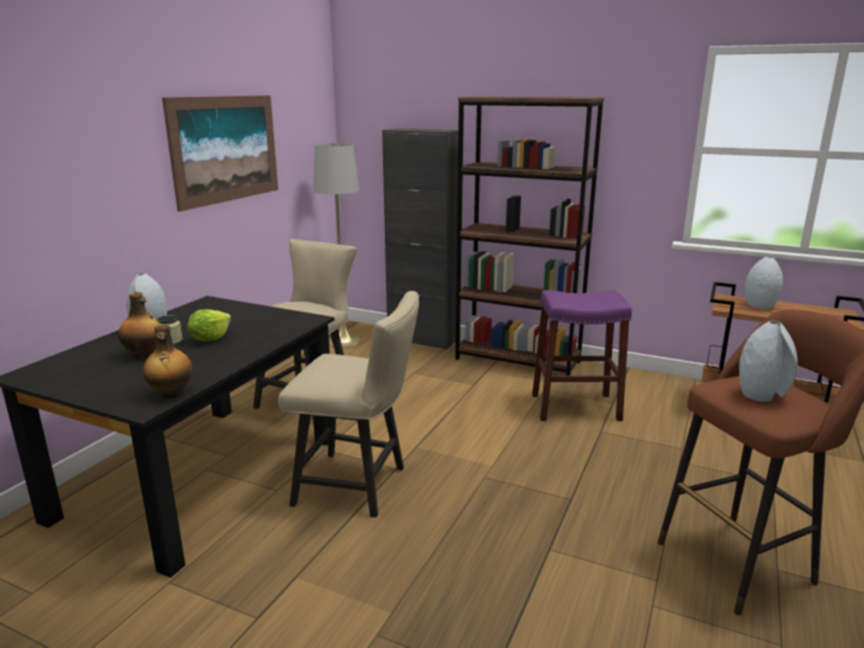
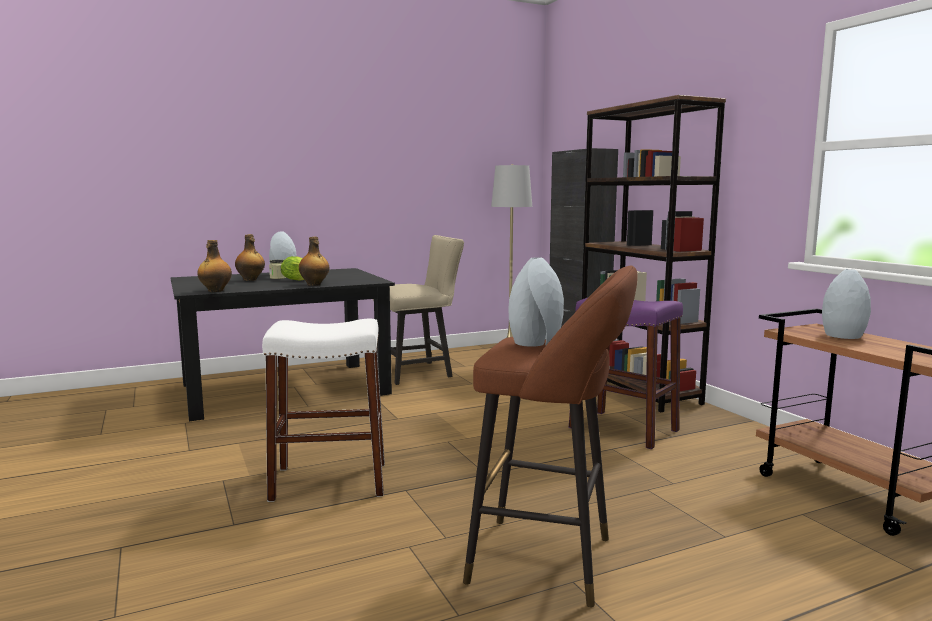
camera: 40 degrees right, 10 degrees down
(226, 149) = (405, 161): picture -> none
(260, 344) = (314, 284): none -> bottle
(358, 486) = (355, 419): beige chair -> none
(476, 575) = (330, 481): none -> white stool

